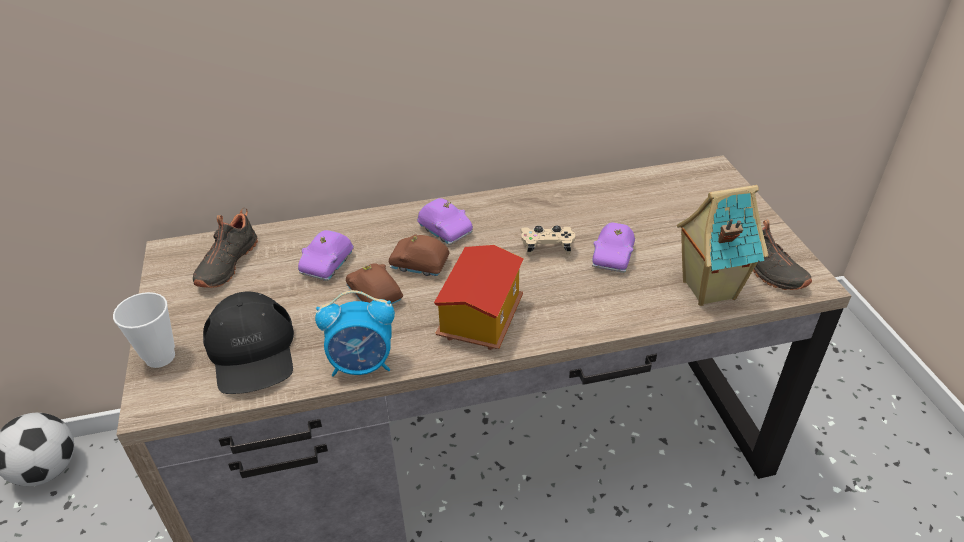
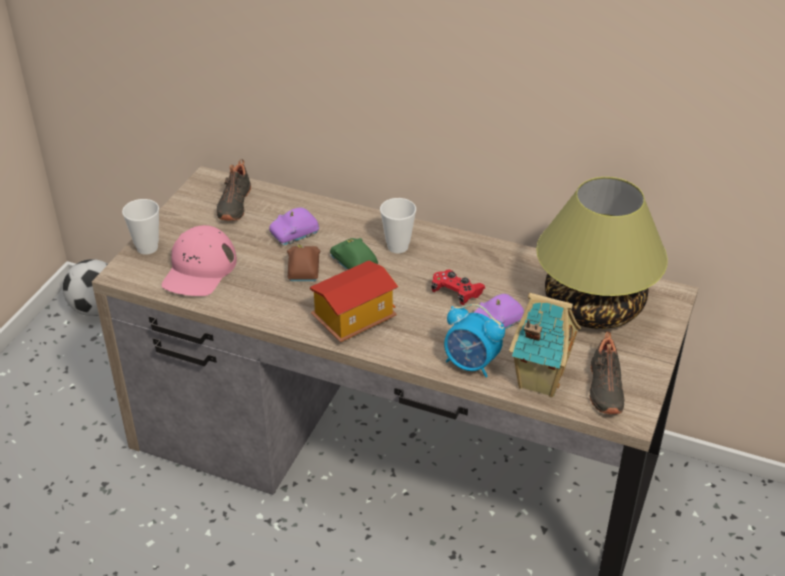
camera: 35 degrees right, 0 degrees up
(226, 264) = (233, 204): black shoe -> black shoe turned 45 degrees counterclockwise
(252, 351) = (199, 270): black cap -> pink cap
(362, 365) = (253, 310): alarm clock -> alarm clock (471, 364)
(419, 265) = (353, 264): brown toy car -> green toy car
(445, 230) = (397, 246): purple toy car -> cup
(547, 247) = (456, 293): beige game controller -> red game controller
(669, 204) = (594, 306): none -> table lamp

